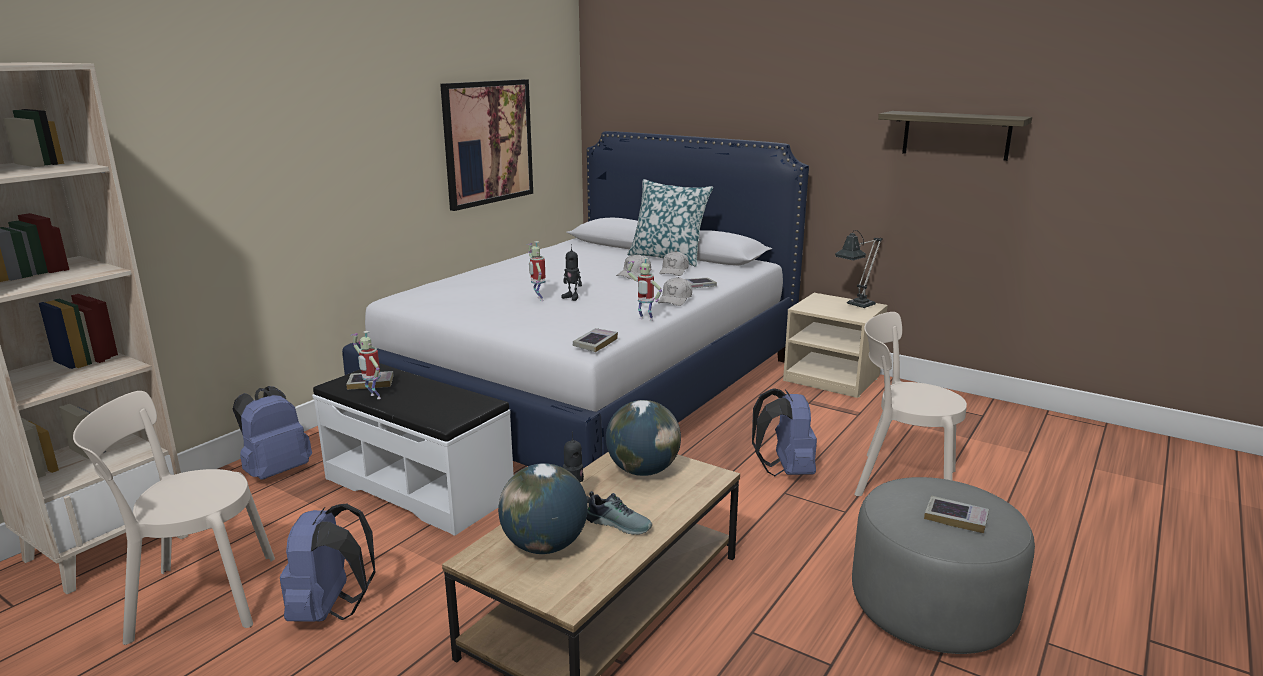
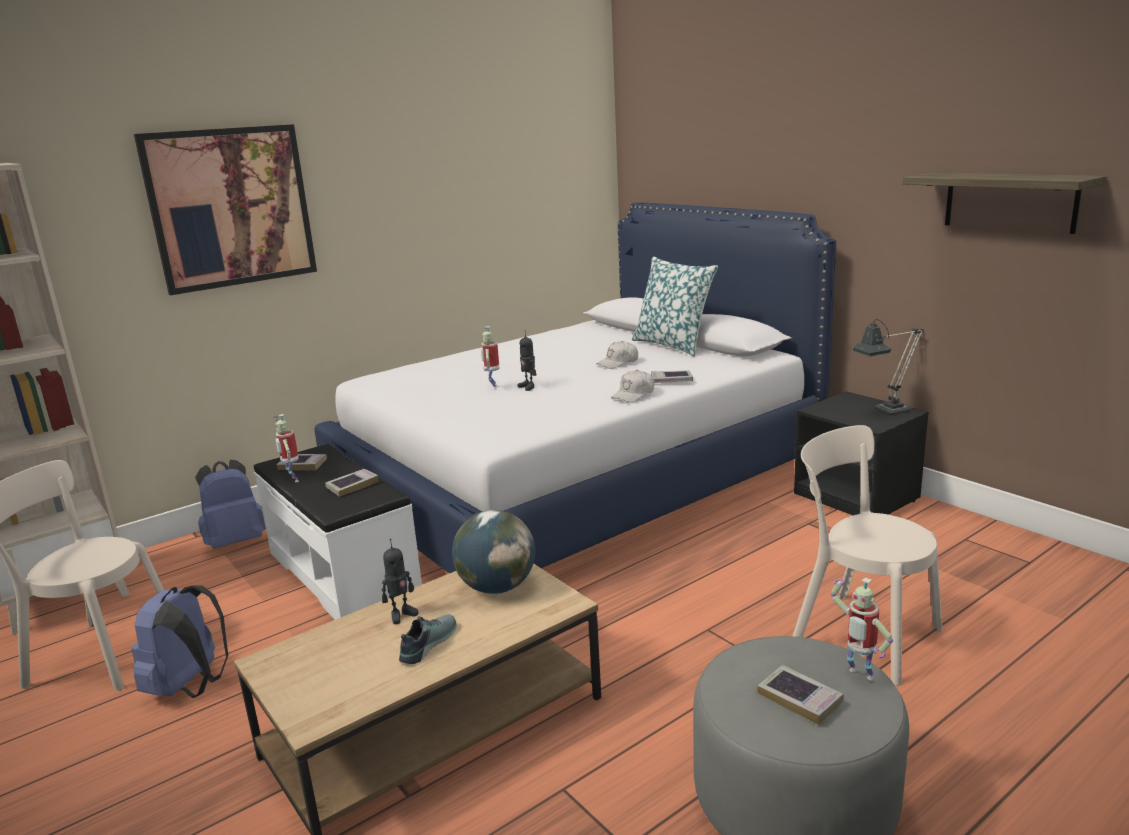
camera: 20 degrees right, 0 degrees up
(488, 142) = (495, 218): picture -> picture (231, 207)
(545, 545) = (338, 657): globe -> none
(595, 343) = (501, 441): book -> book (352, 485)
(619, 523) = (426, 644): shoe -> shoe turned 105 degrees counterclockwise
(645, 320) = (578, 417): toy robot -> toy robot (858, 675)
(674, 271) = (665, 361): white cap -> none
(785, 471) = (725, 603): blue backpack -> none
(832, 379) = (857, 496): beige nightstand -> black nightstand

